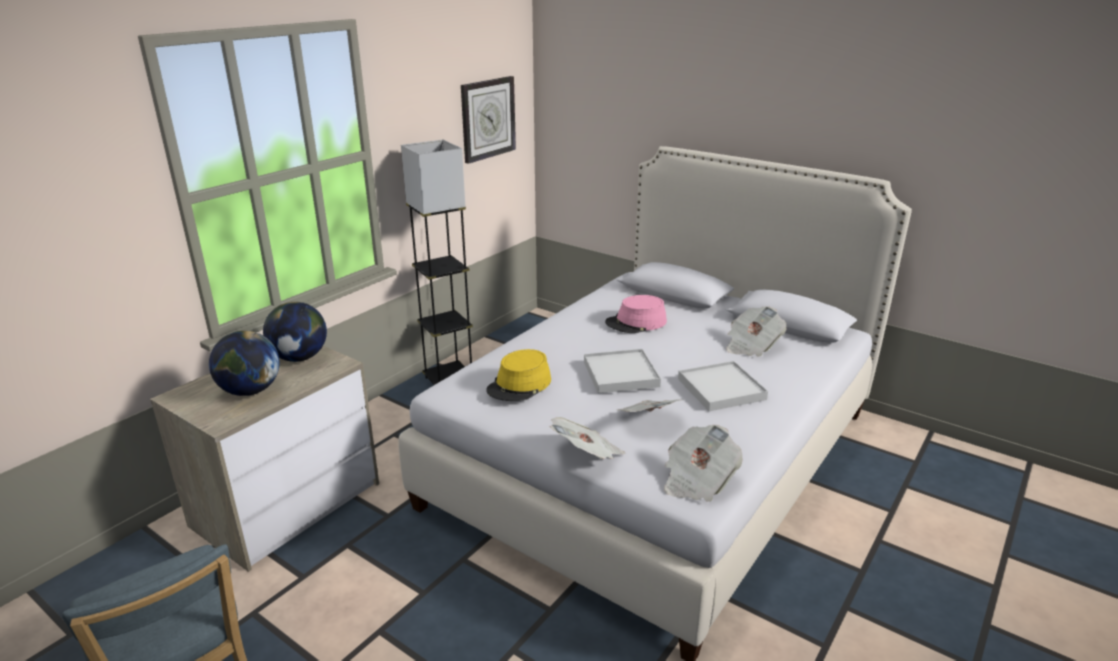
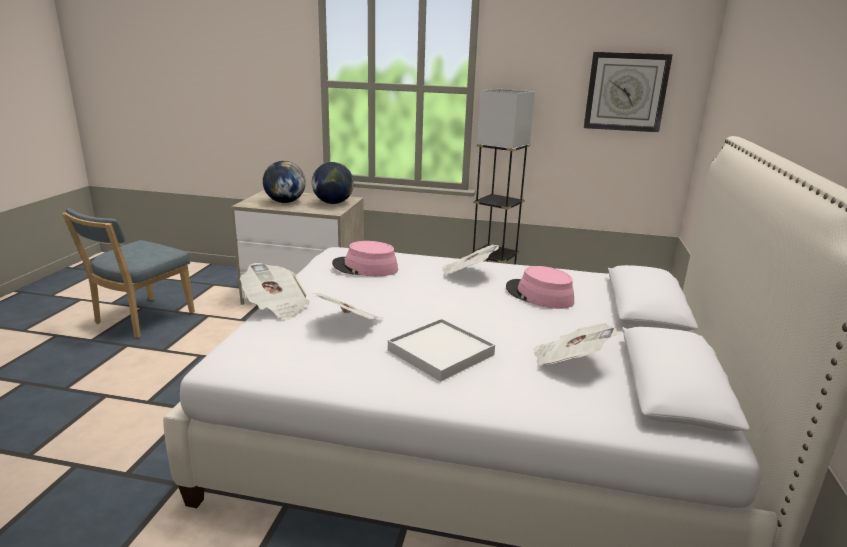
camera: 65 degrees right, 5 degrees down
(519, 385) = (365, 267): yellow hat -> pink hat
(620, 374) = (421, 300): white tray -> none
(697, 480) = (257, 358): newspaper -> newspaper (467, 274)

